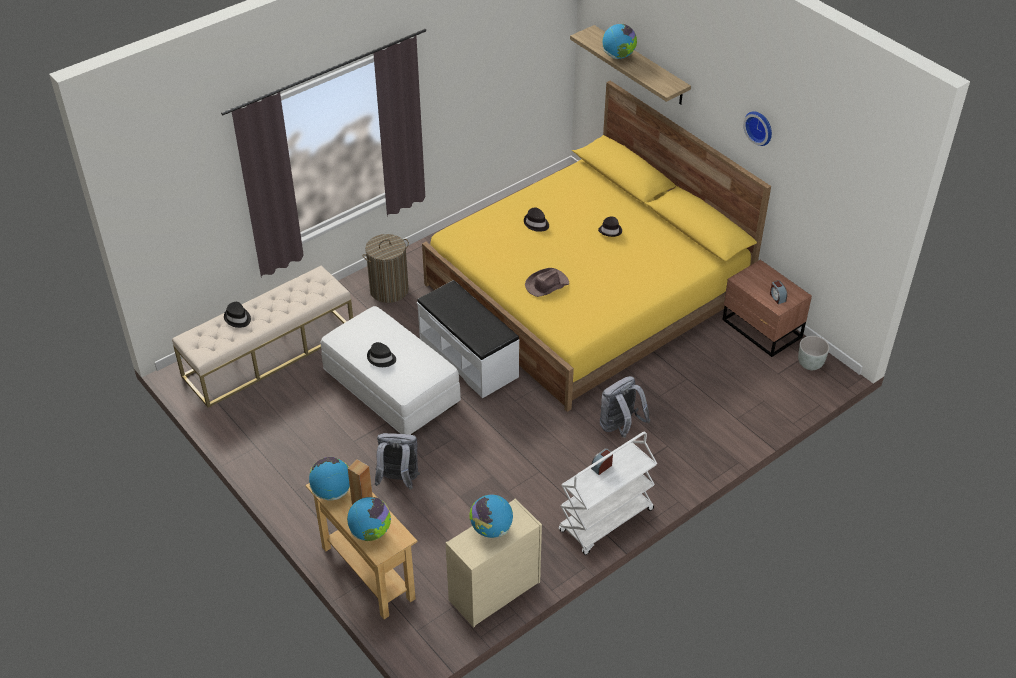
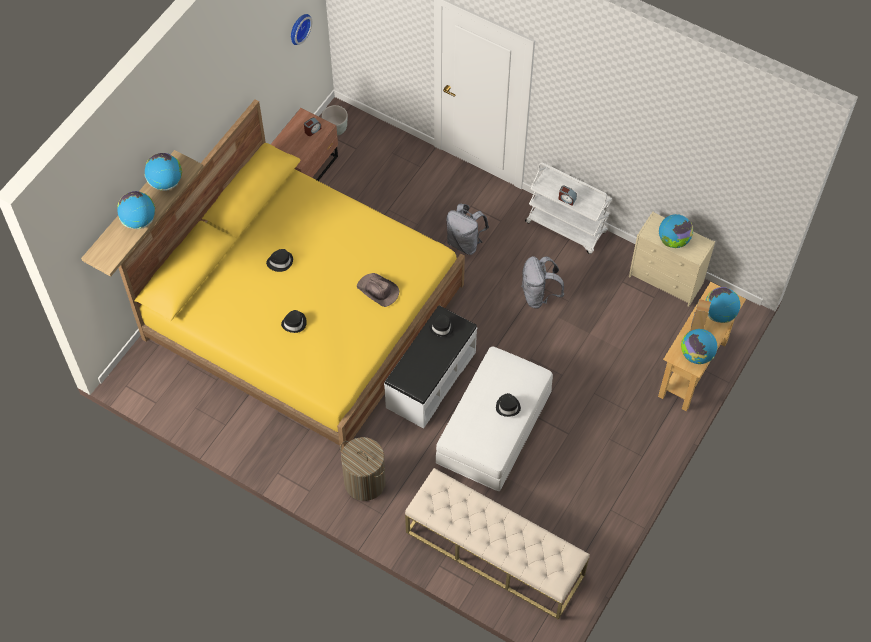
camera: 110 degrees left, 15 degrees up
(237, 318) = (513, 549): black hat -> black hat (442, 327)
(398, 480) = (594, 383): grey backpack -> grey backpack (539, 295)
(654, 75) = (166, 182): none -> globe
(760, 127) = (230, 83): wall clock -> wall clock (298, 28)

